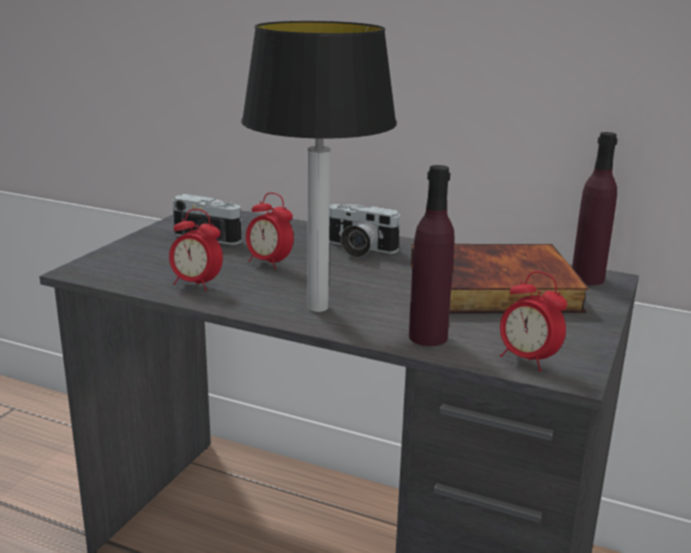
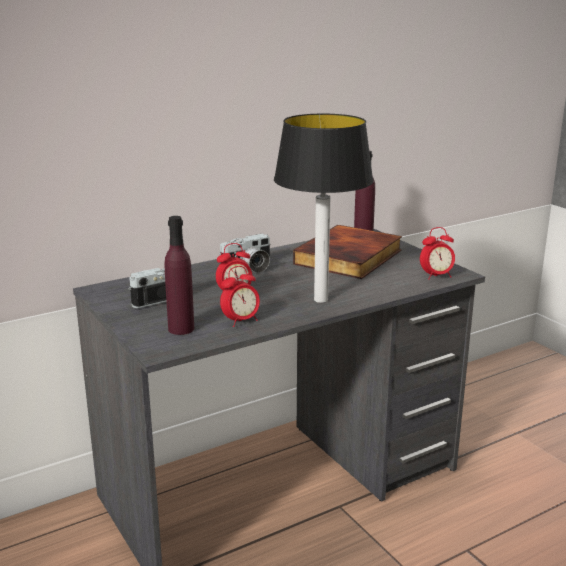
camera: 55 degrees left, 0 degrees up
(428, 337) = (389, 287): purple bottle -> purple bottle (181, 329)

